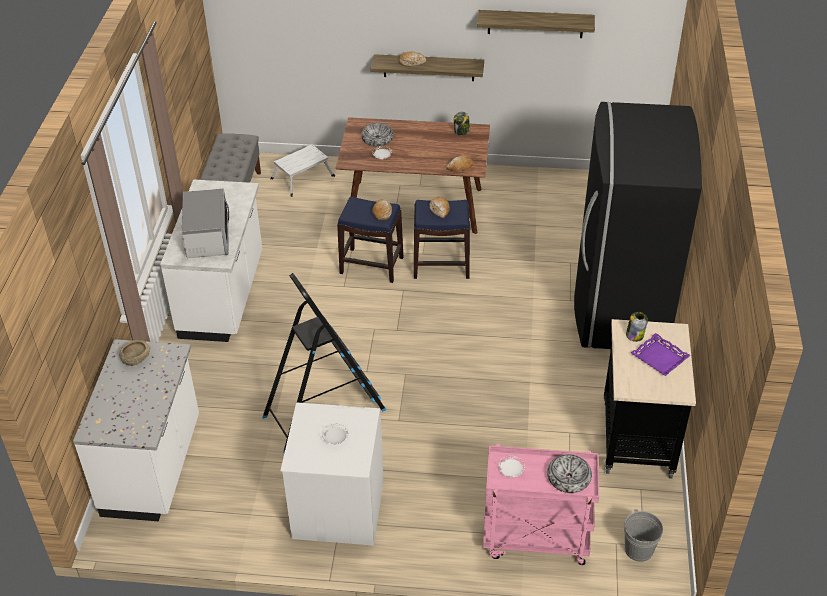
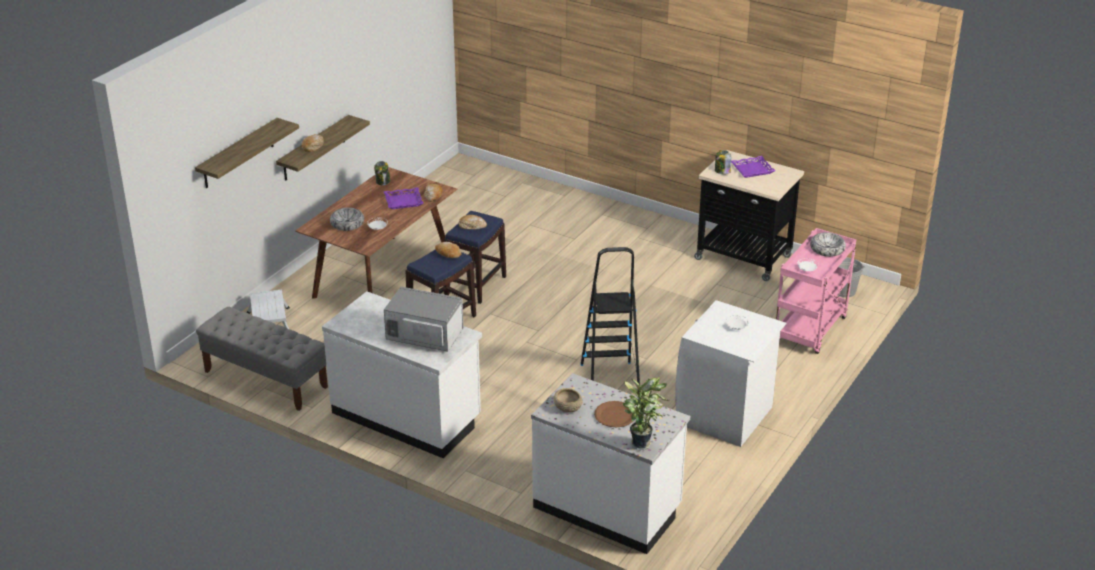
camera: 65 degrees left, 10 degrees down
(97, 425) = (642, 443): none -> potted plant
(134, 393) = (615, 415): none -> brown plate
(437, 155) = (403, 201): none -> purple tray
(535, 24) = (375, 57): shelf -> shelf (238, 154)
(620, 308) = (602, 220): black fridge -> none

